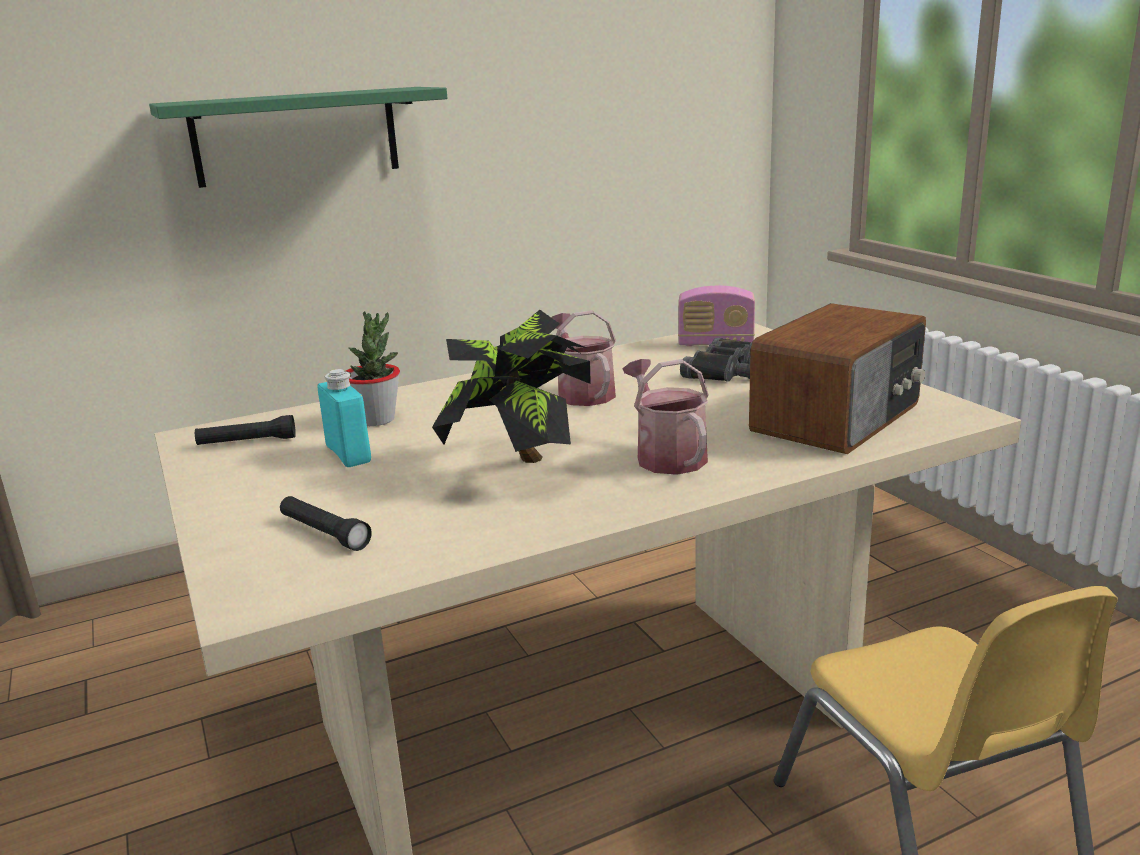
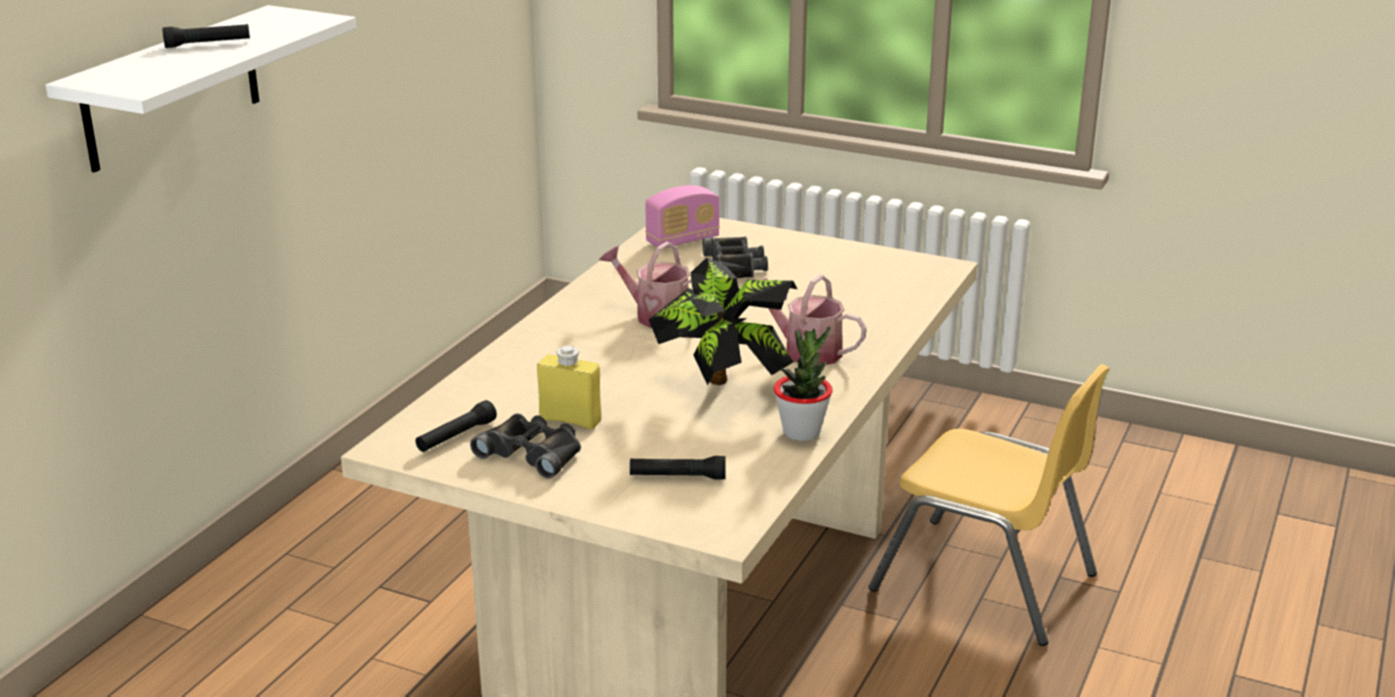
camera: 40 degrees left, 5 degrees up
(267, 471) = (532, 452): none -> black binoculars
(296, 136) = (172, 88): green shelf -> white shelf
(304, 94) = (208, 44): none -> black flashlight
(348, 454) = (570, 420): turquoise bottle -> yellow bottle
(376, 420) = (530, 385): potted plant -> potted plant (801, 432)
(839, 418) = (872, 290): radio -> none

